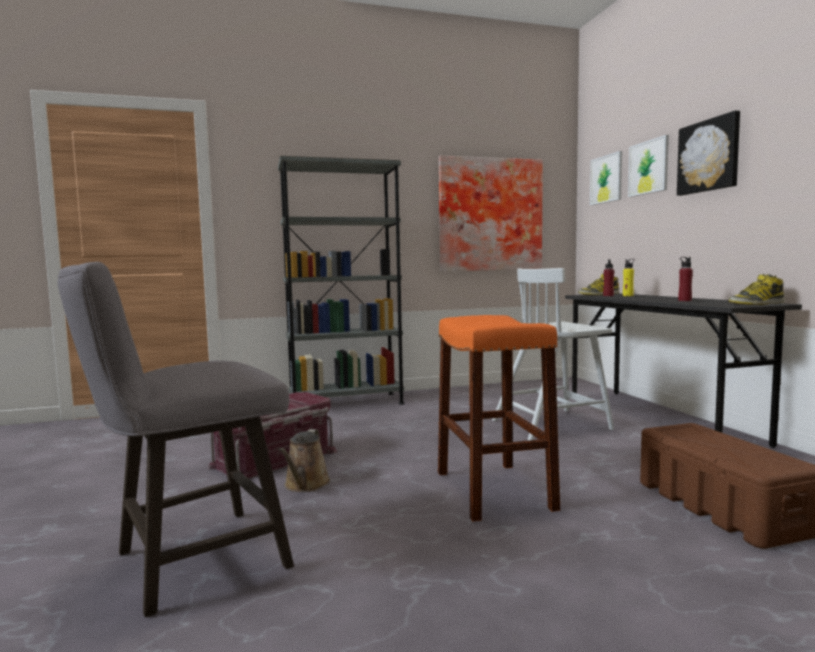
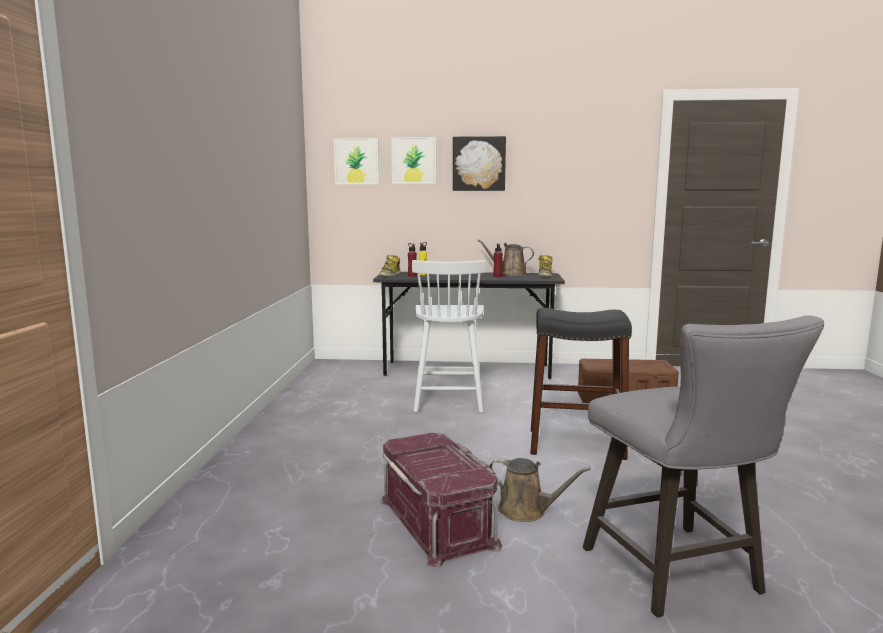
camera: 70 degrees left, 5 degrees up
(346, 403) = (251, 461): grey bookcase -> none
(489, 215) = (275, 192): picture -> none
(493, 490) = (576, 444): orange stool -> black stool
(716, 301) = (510, 274): none -> brown watering can

